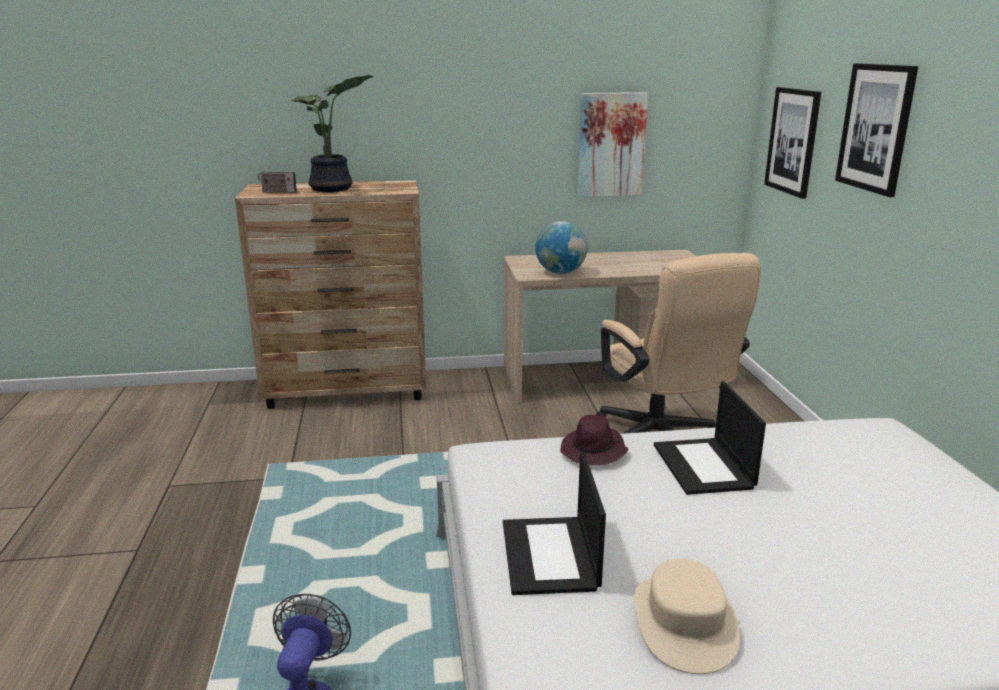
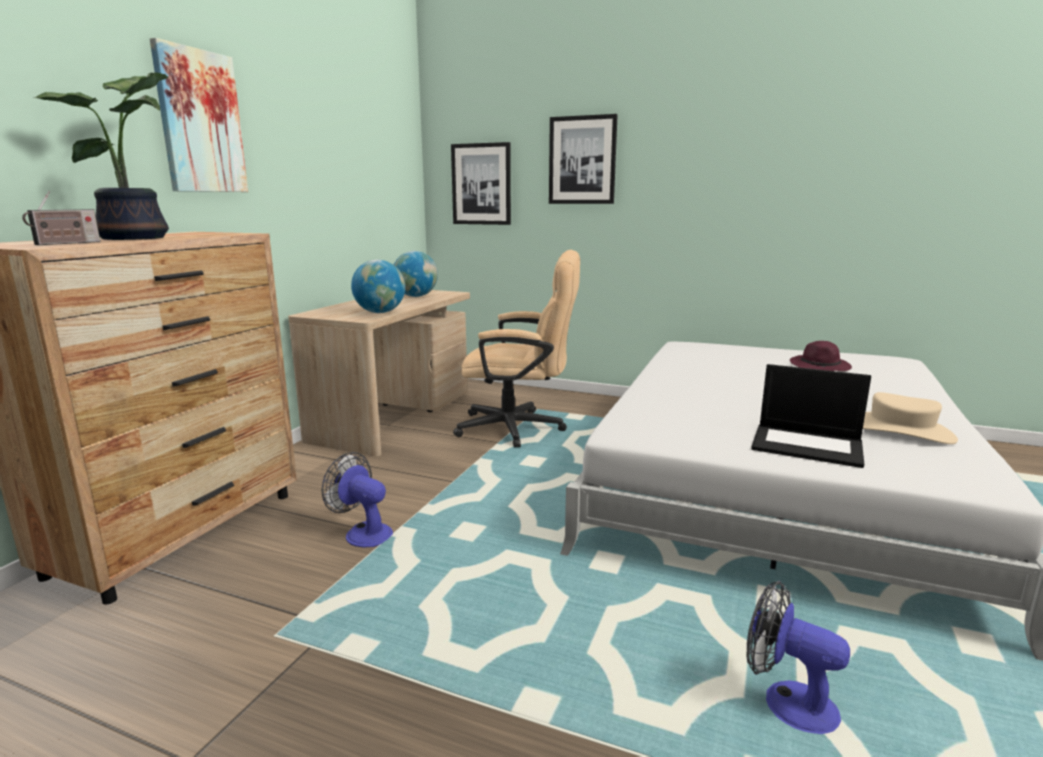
camera: 60 degrees left, 5 degrees down
(397, 444) = (363, 532): none -> fan
(593, 451) = (653, 401): purple hat -> purple hat (820, 368)
(611, 145) = (348, 192): picture -> picture (200, 122)
(653, 263) = (416, 296): none -> globe
(704, 467) = (706, 382): laptop -> none

